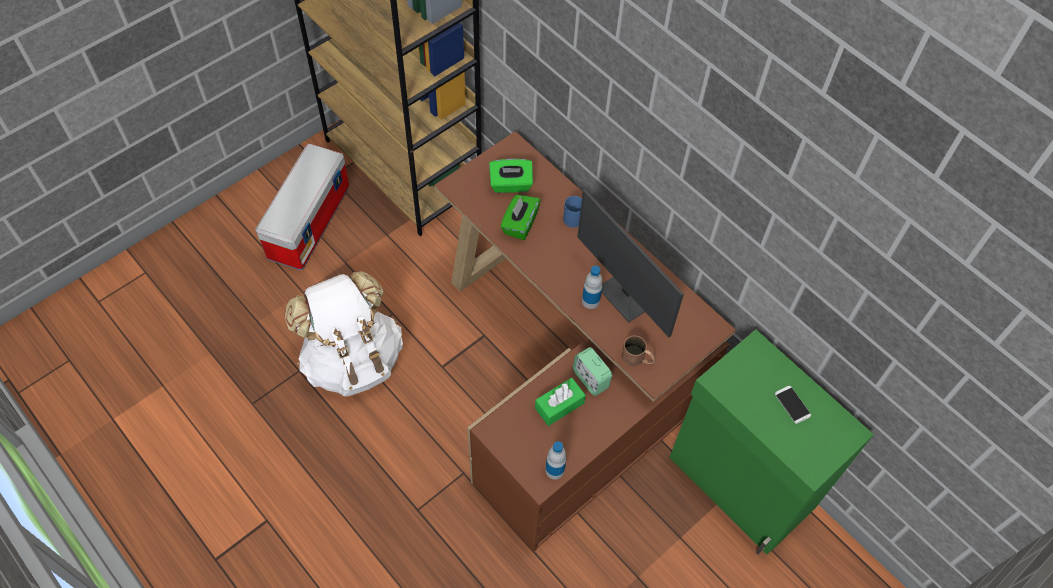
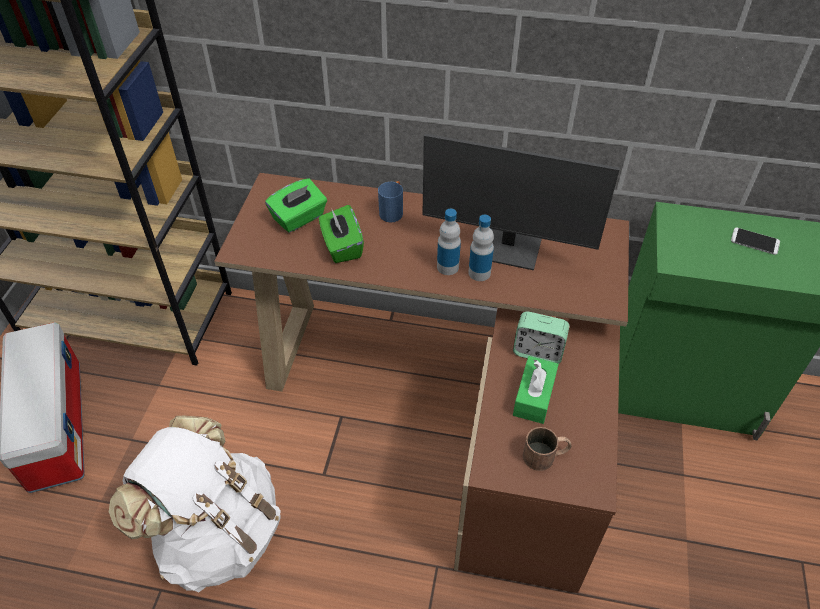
camera: 35 degrees left, 10 degrees down
(554, 470) = (594, 463): bottle -> bottle (447, 267)
(638, 358) = (575, 295): brown mug -> brown mug (546, 455)

